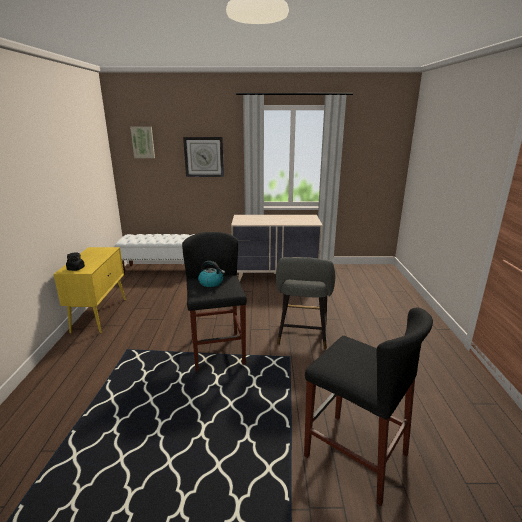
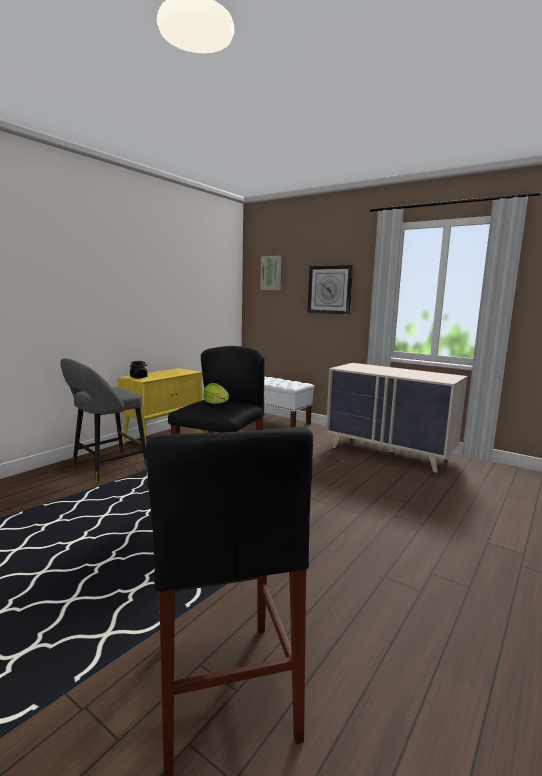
camera: 35 degrees right, 10 degrees down
(211, 283) = (217, 404): kettle -> lettuce
(302, 336) = (340, 523): grey stool -> grey stool (106, 467)

